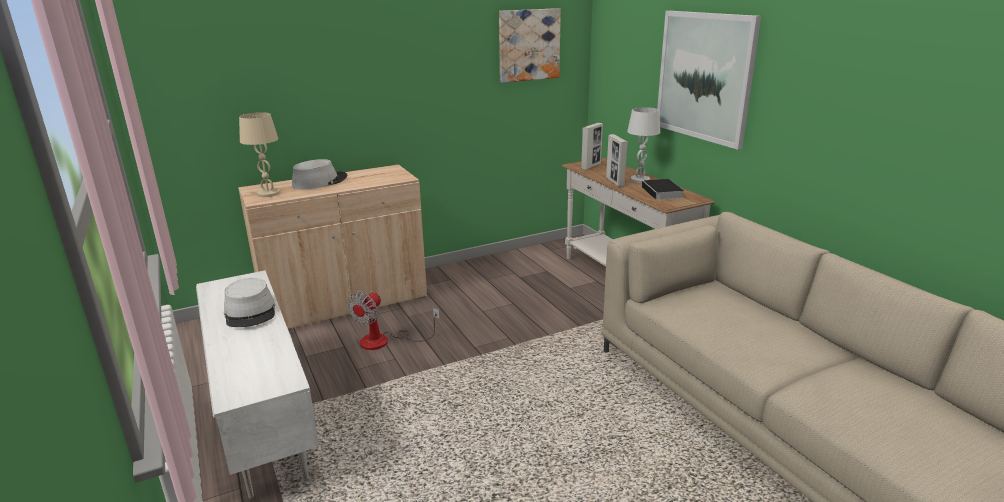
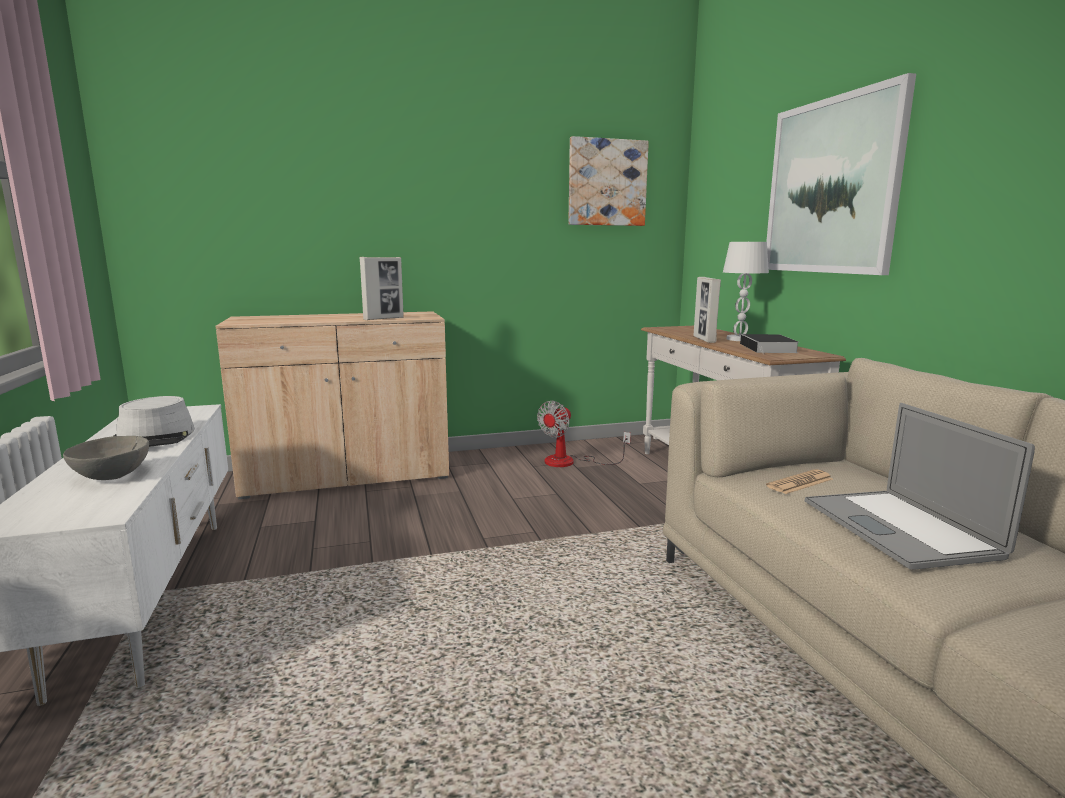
camera: 10 degrees right, 10 degrees down
(260, 351) = (112, 476): none -> grey bowl
(268, 194) = (255, 320): beige table lamp -> none
(320, 181) = (326, 316): grey hat -> none
(385, 341) = (369, 519): fan -> fan (570, 462)
(591, 166) = (677, 329): picture frame -> picture frame (384, 319)
(691, 305) = (800, 483): none -> newspaper
(747, 334) = (898, 528): none -> laptop

